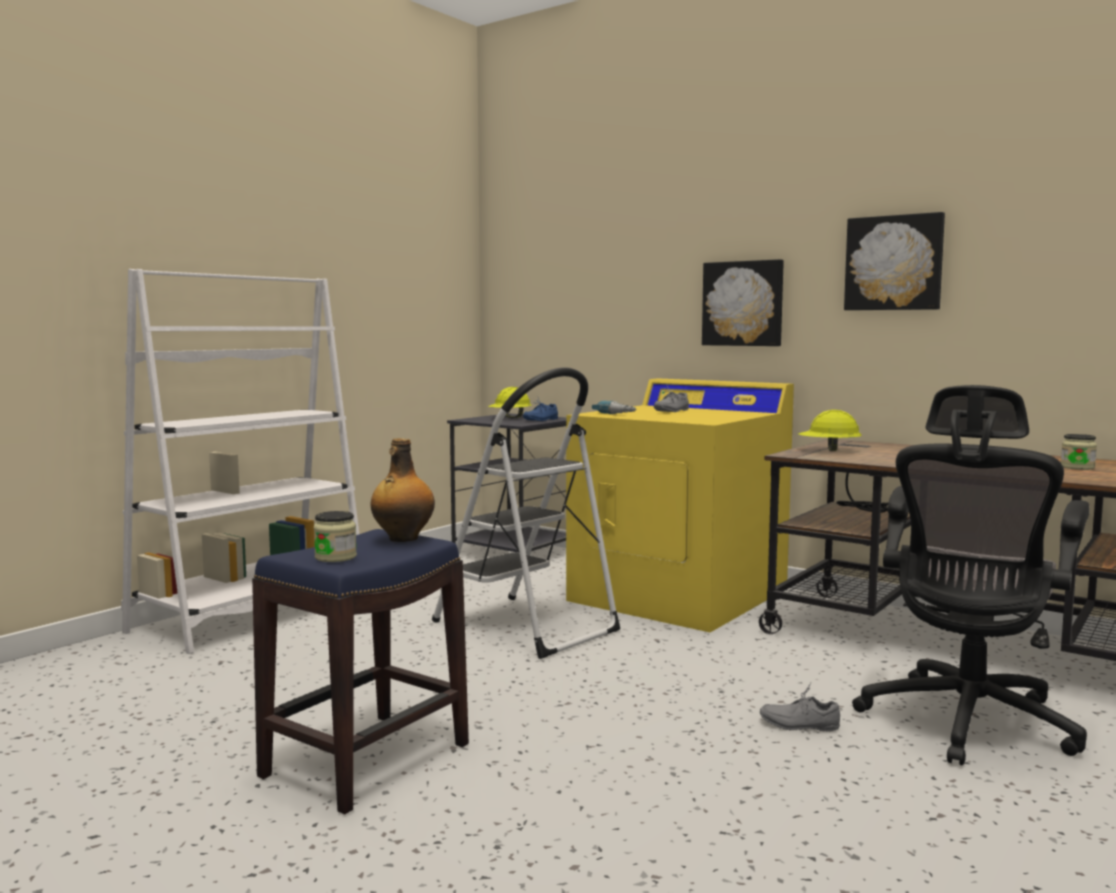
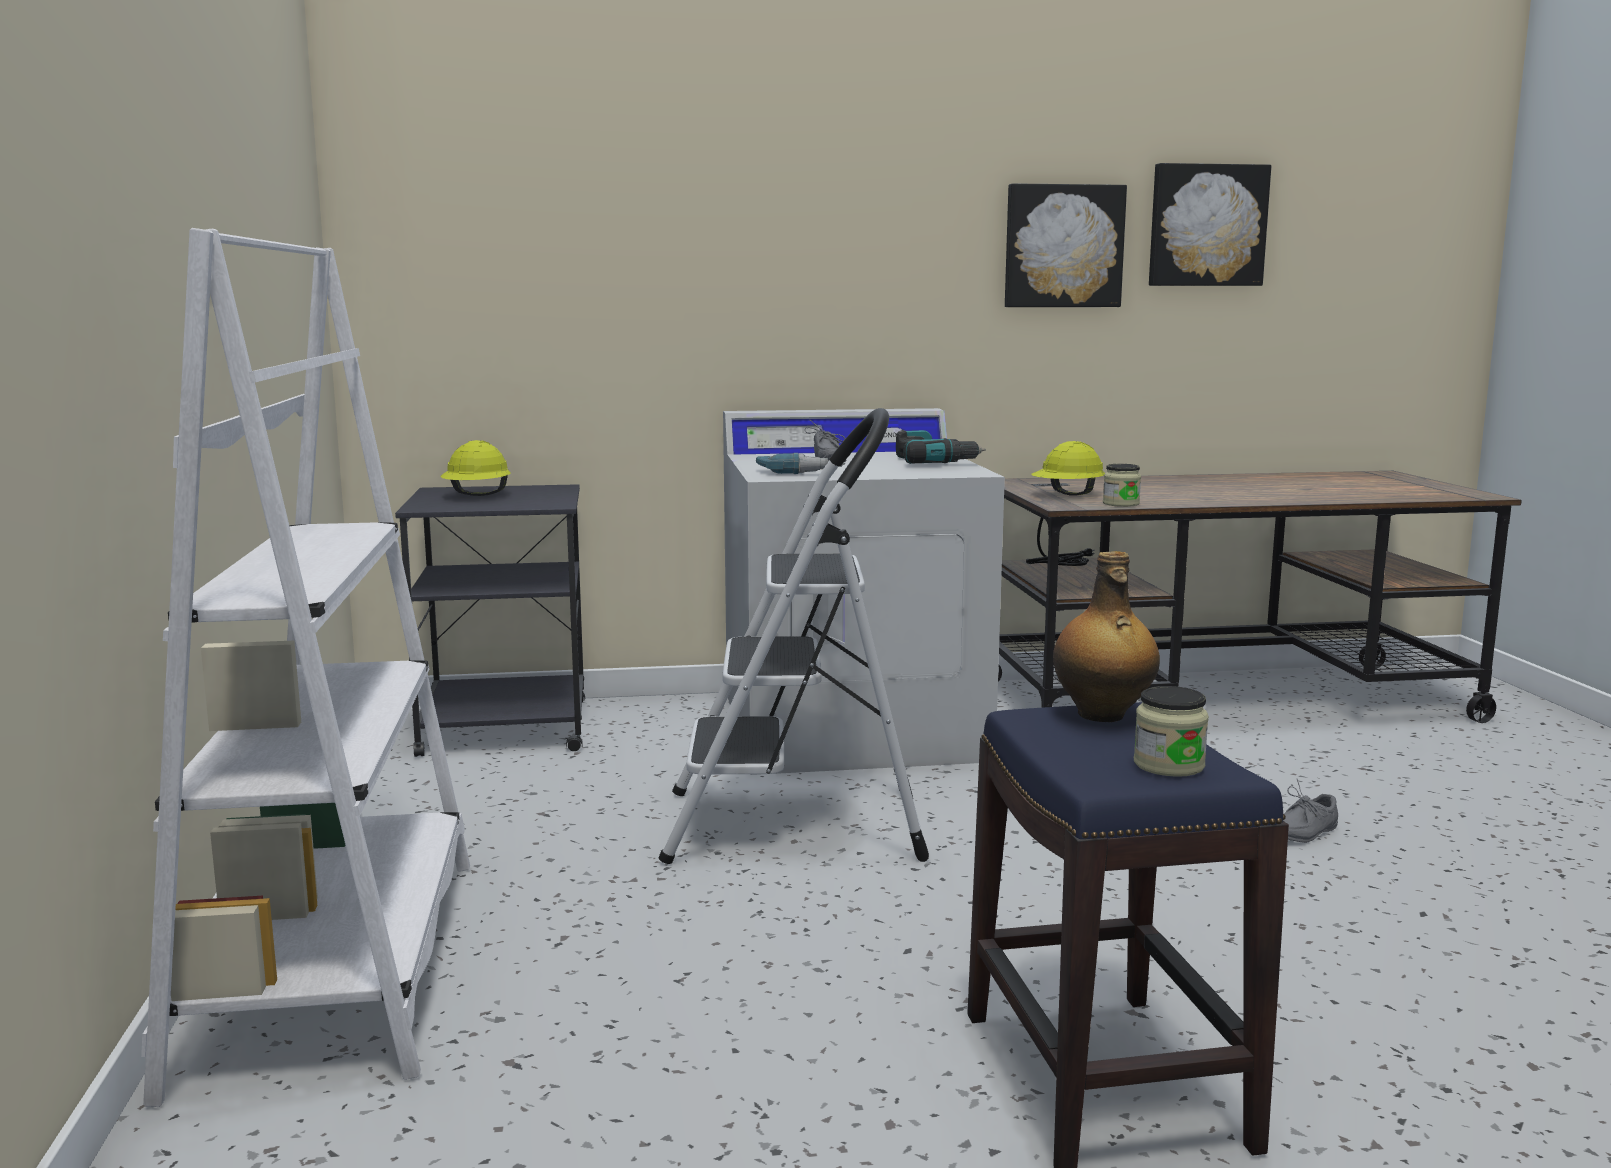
camera: 45 degrees left, 5 degrees up
(539, 420) = (542, 494): blue shoe -> none
(679, 595) = (852, 726): yellow washing machine -> white washing machine
(726, 416) = (933, 462): none -> power drill
(743, 303) = (857, 296): picture -> picture (1206, 225)
(968, 723) = (1381, 778): office chair -> none
(1077, 467) = (1313, 485): jar -> jar (1121, 504)

